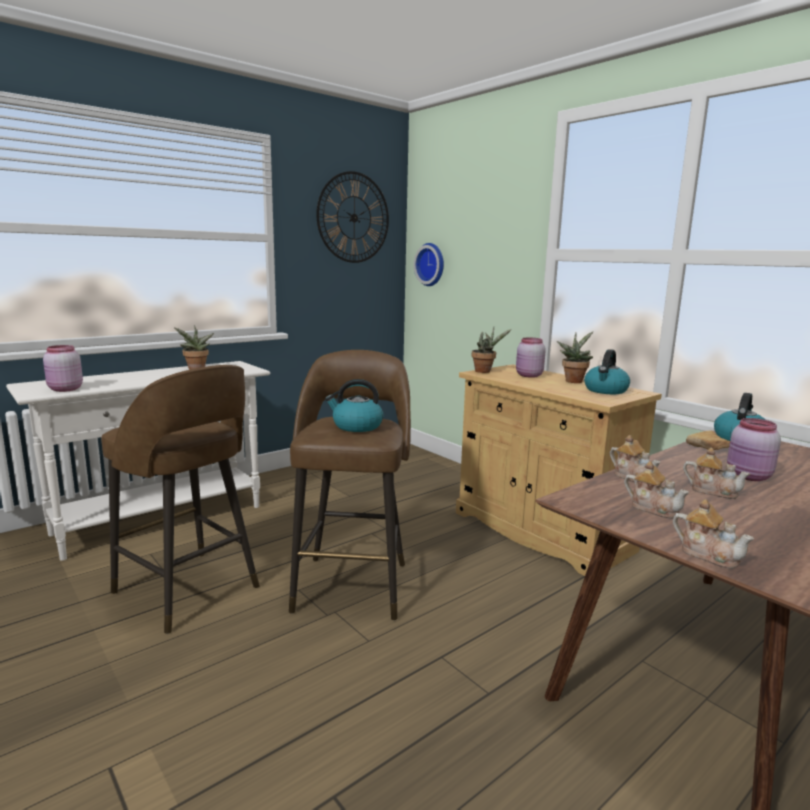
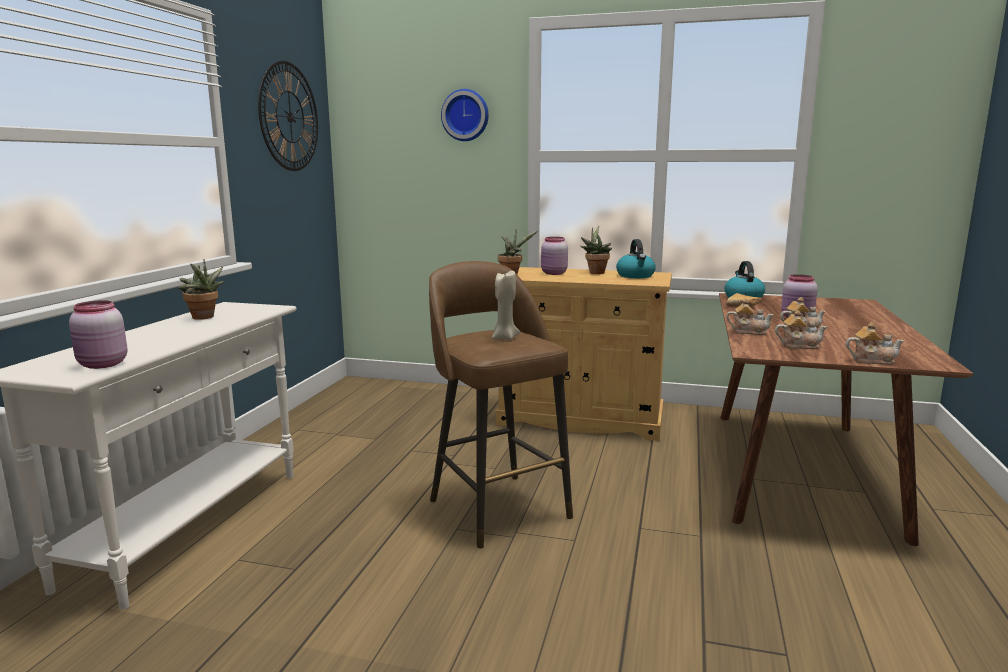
camera: 35 degrees left, 0 degrees up
(189, 591) = (349, 572): brown stool -> none
(356, 426) = (504, 338): kettle -> beige candle
(431, 264) = (375, 170): wall clock -> wall clock (466, 115)

